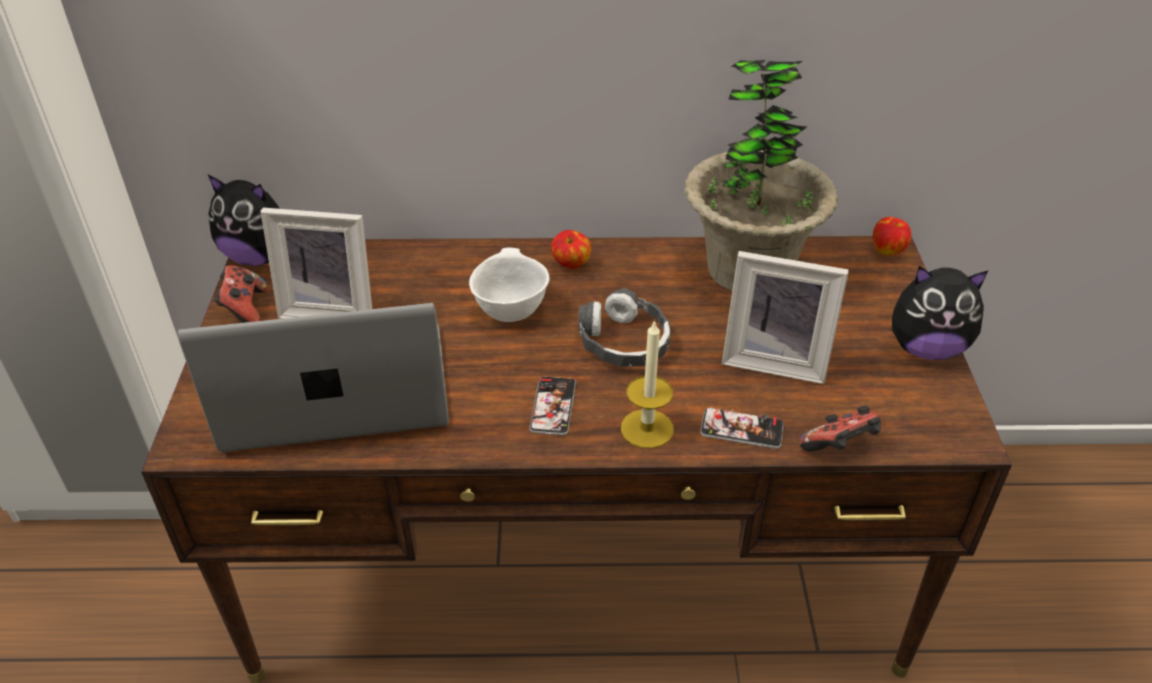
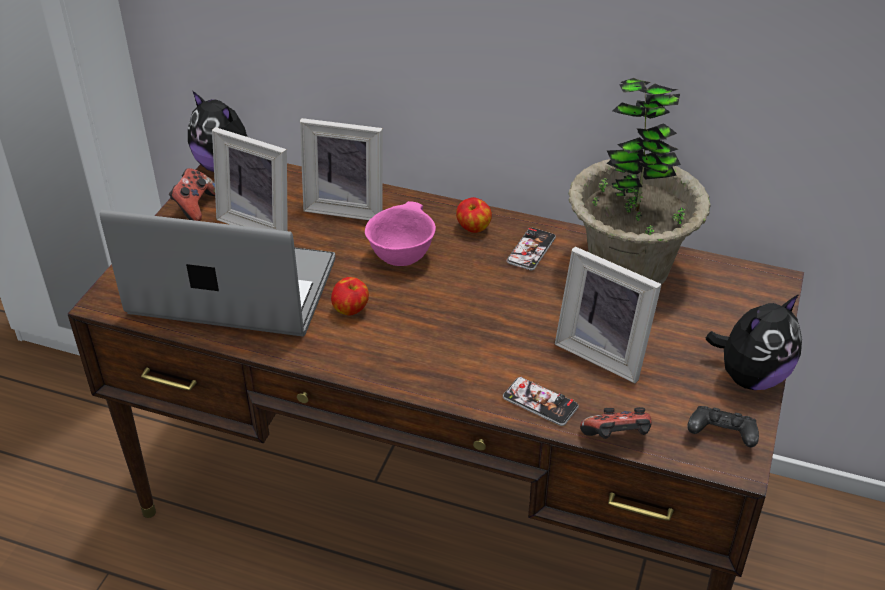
camera: 20 degrees right, 0 degrees up
(422, 271) = (347, 206): none -> picture frame
(509, 310) = (400, 256): white bowl -> pink bowl
(553, 406) = (394, 343): phone -> phone (531, 250)
(624, 342) = (481, 305): headphones -> none
(647, 429) = (460, 381): candle -> none
(888, 250) = (771, 281): apple -> apple (351, 310)
(926, 348) = (750, 376): plush toy -> plush toy turned 60 degrees counterclockwise
(935, 416) = (721, 436): none -> black game controller

